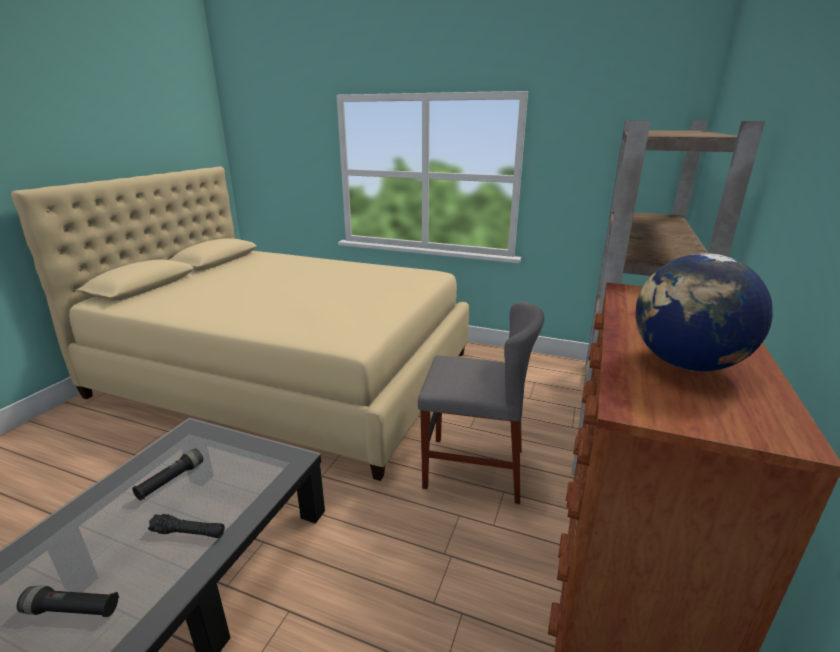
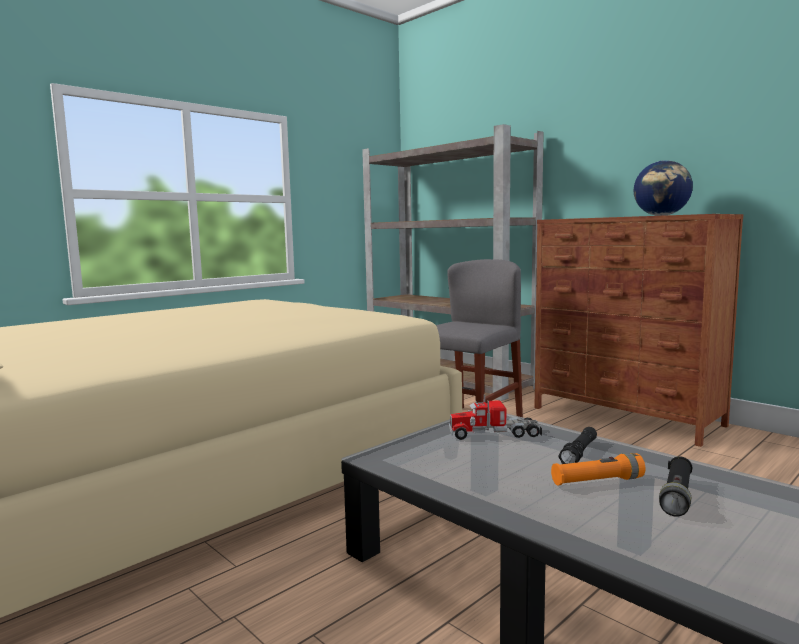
camera: 65 degrees left, 15 degrees down
(119, 551) = (597, 481): none -> orange flashlight
(171, 480) = (484, 463): black flashlight -> none
(240, 473) = (494, 434): none -> toy truck

